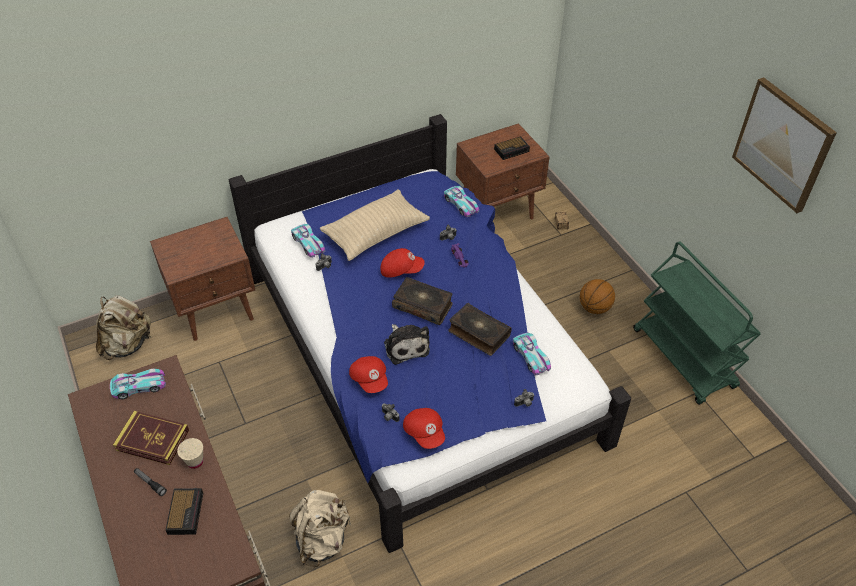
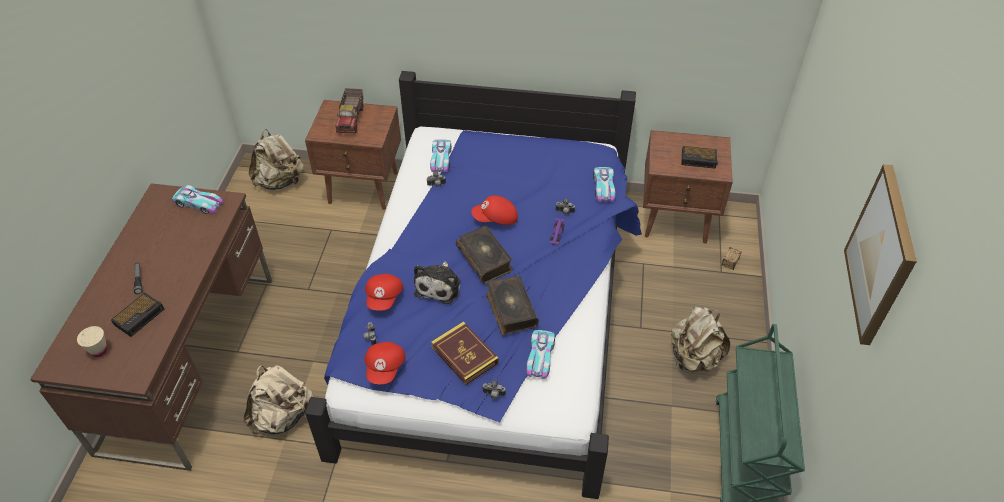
camera: 35 degrees right, 0 degrees up
(152, 440) = (170, 249): book -> book (464, 355)
(195, 246) = (351, 119): none -> toy truck
(195, 461) = (181, 282): beige cup -> beige cup (99, 350)
(375, 234) = (504, 178): beige pillow -> none
(401, 270) = (496, 219): red cap -> red cap turned 135 degrees clockwise
(594, 308) = (694, 358): basketball -> beige backpack

